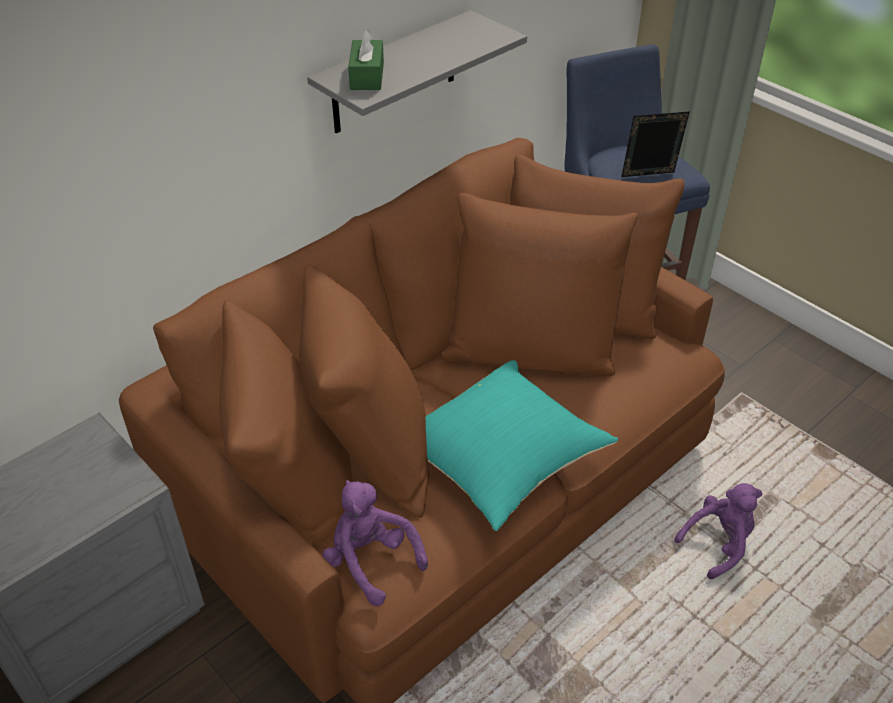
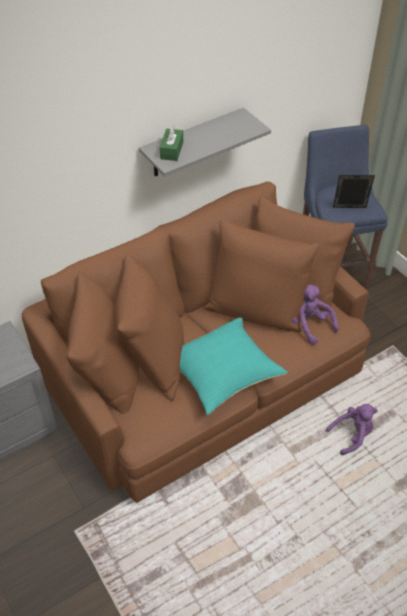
camera: 10 degrees right, 5 degrees up
(370, 561) = (141, 421): purple plush toy -> purple plush toy (309, 325)

